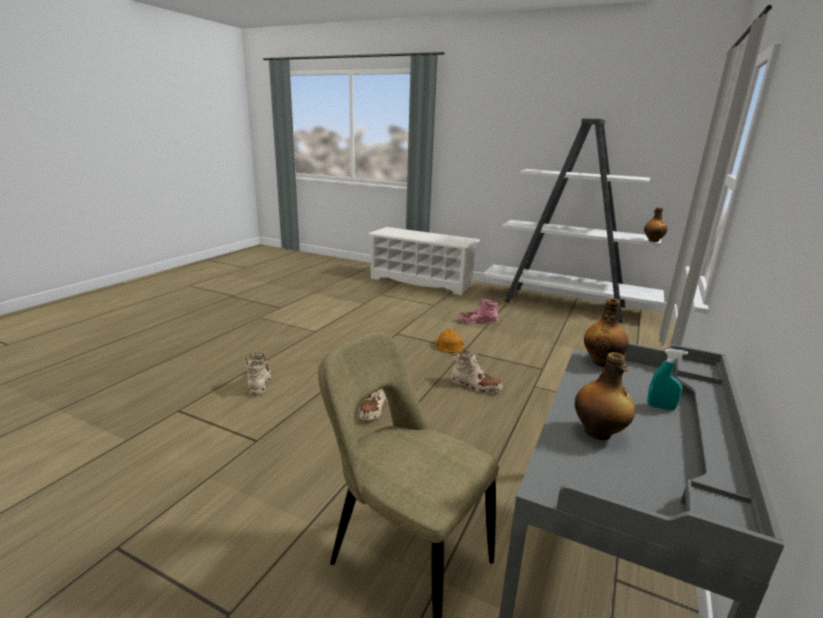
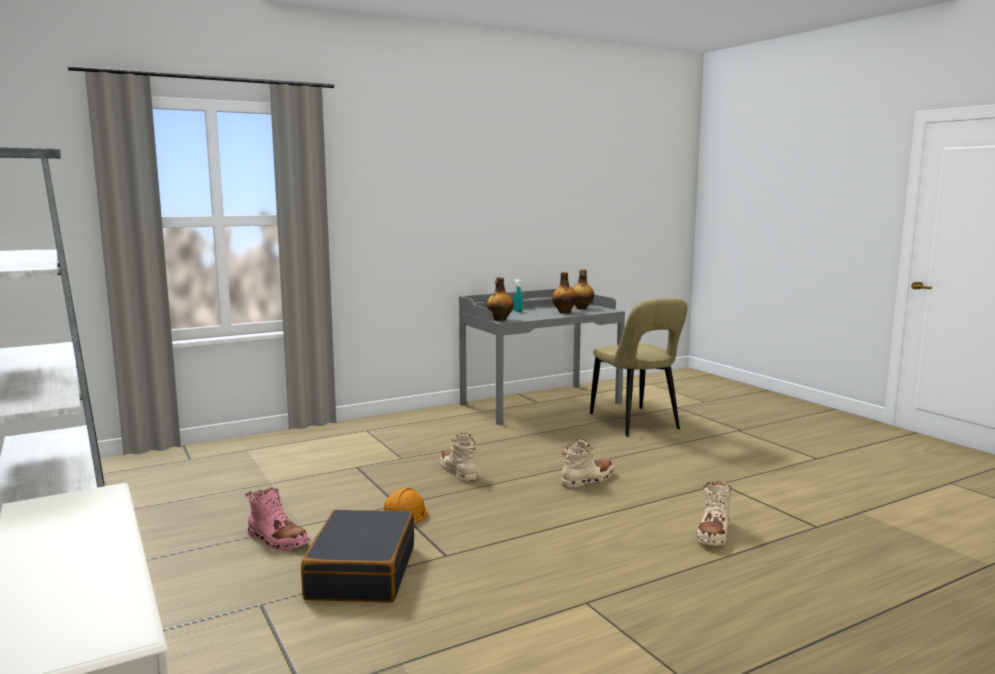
camera: 145 degrees left, 10 degrees down
(420, 320) = (361, 572): none -> black suitcase
(653, 240) = (61, 344): bottle -> bottle (581, 308)

